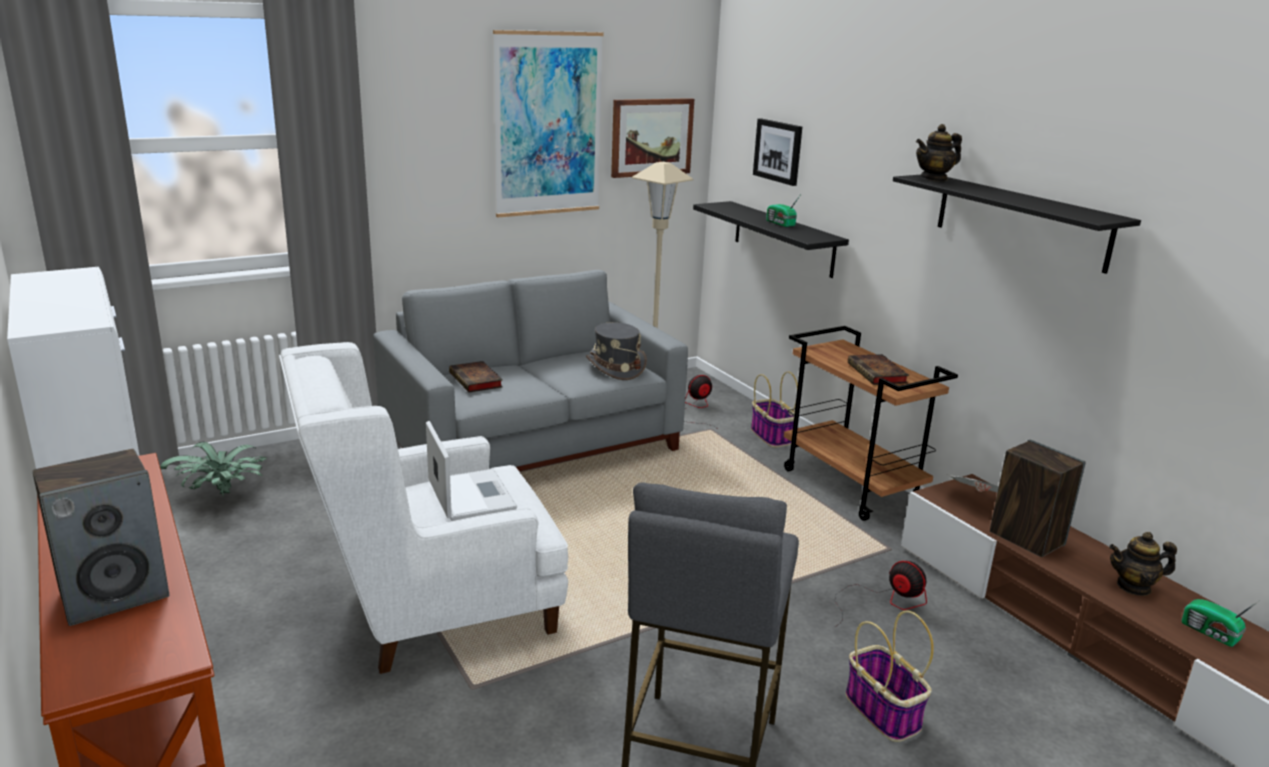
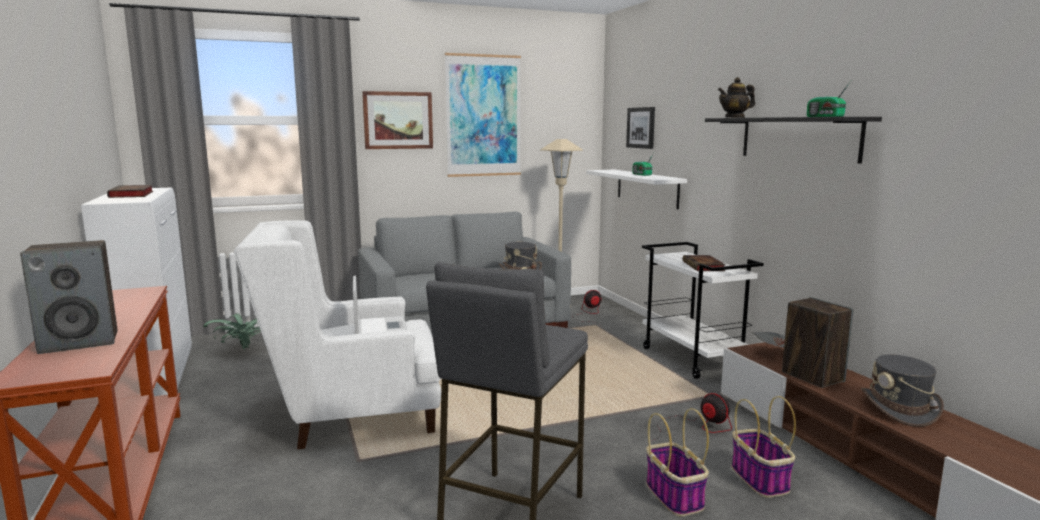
camera: 10 degrees right, 10 degrees down
(477, 381) = (420, 277): book -> book (132, 195)
(651, 137) = (558, 127): picture -> picture (398, 120)
(772, 436) = (640, 330): basket -> basket (760, 479)
(783, 238) = (647, 188): black shelf -> white shelf
(852, 487) = (693, 359): brown cart -> white cart
(1134, 587) = (899, 409): teapot -> grey hat
(1211, 633) = (964, 440): radio -> radio (825, 116)

